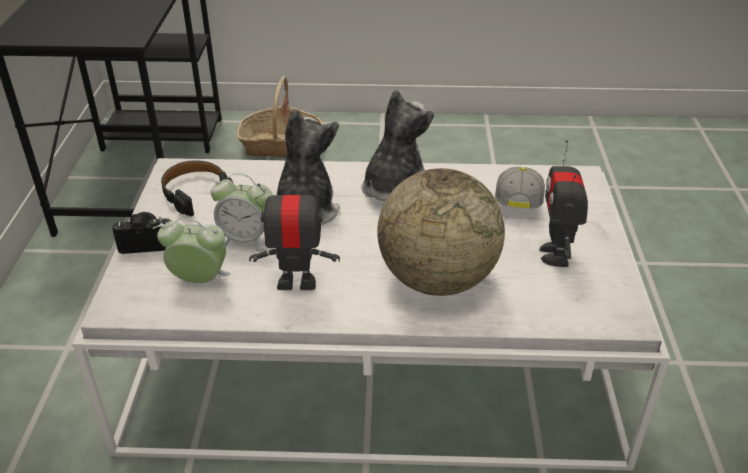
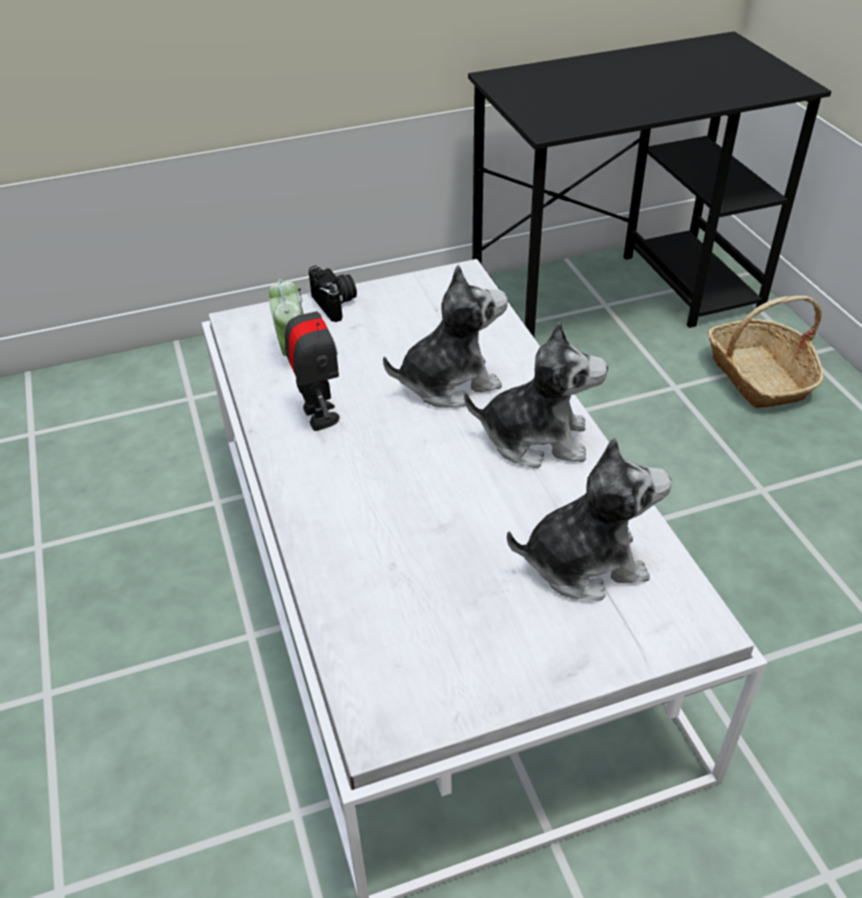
camera: 70 degrees right, 5 degrees up
(197, 193) = (430, 303): black headphones -> none
(246, 239) = (372, 360): alarm clock -> none
(437, 279) = (374, 520): globe -> none
(518, 201) = (584, 562): cap -> plush toy
(555, 255) = (482, 625): toy robot -> none

